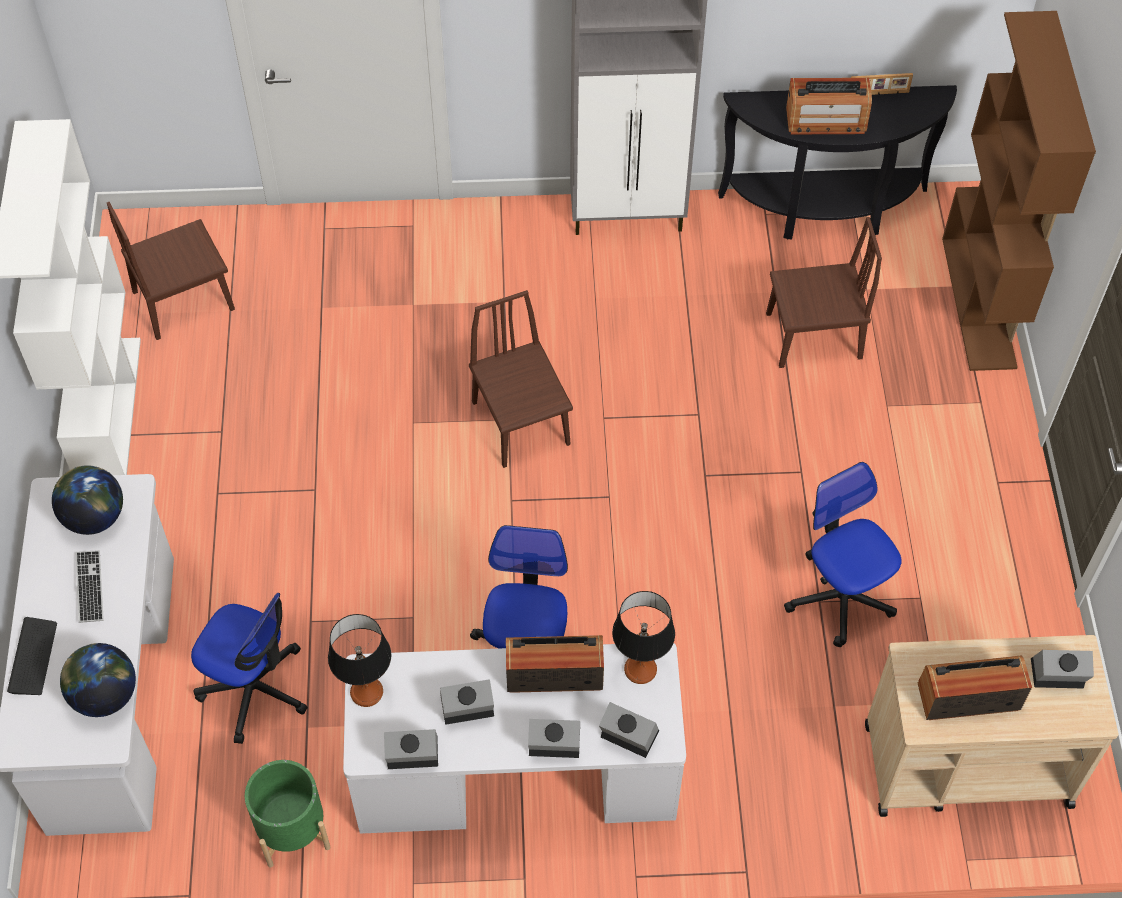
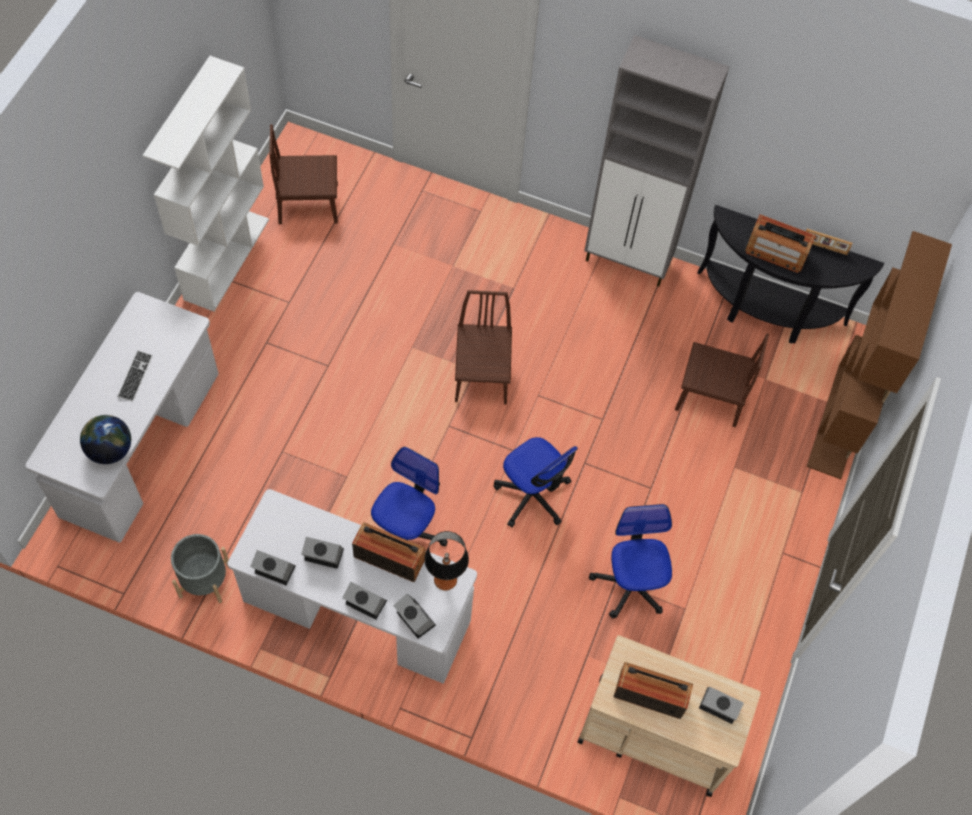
camera: 20 degrees right, 5 degrees up
(33, 657) = (80, 407): keyboard -> none
(94, 517) = (160, 332): globe -> none
(255, 689) = (226, 480): office chair -> office chair (532, 495)
(292, 829) = (204, 580): green planter -> grey planter
(366, 692) = (266, 518): table lamp -> none

